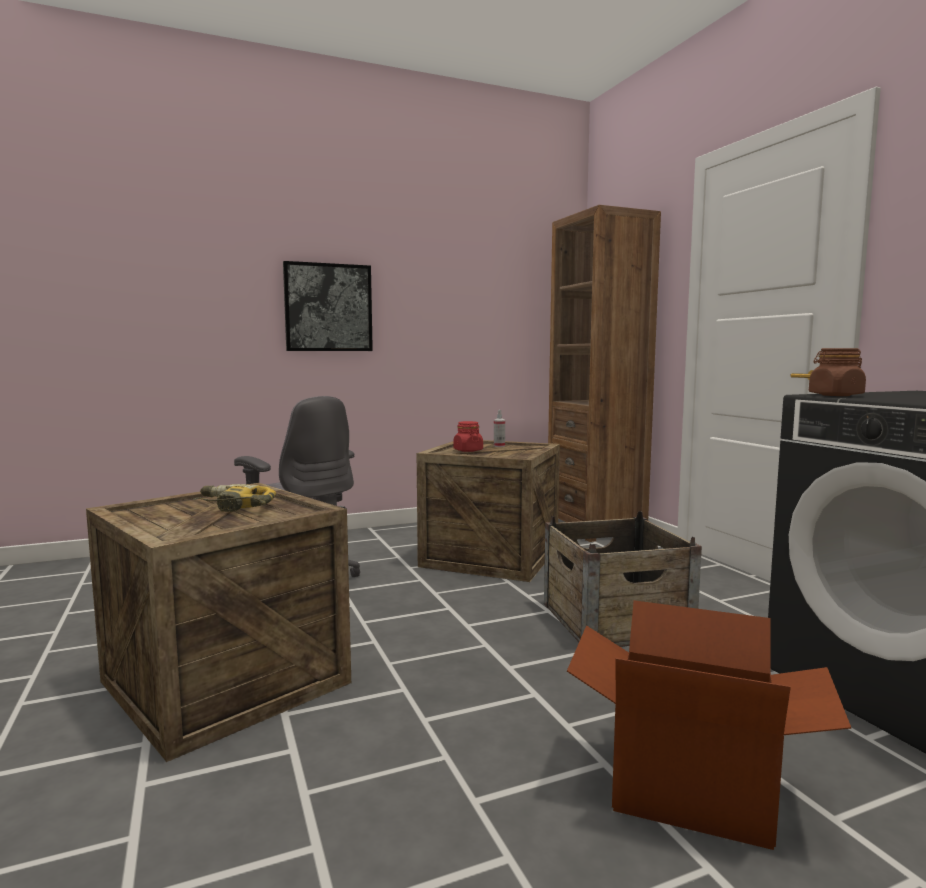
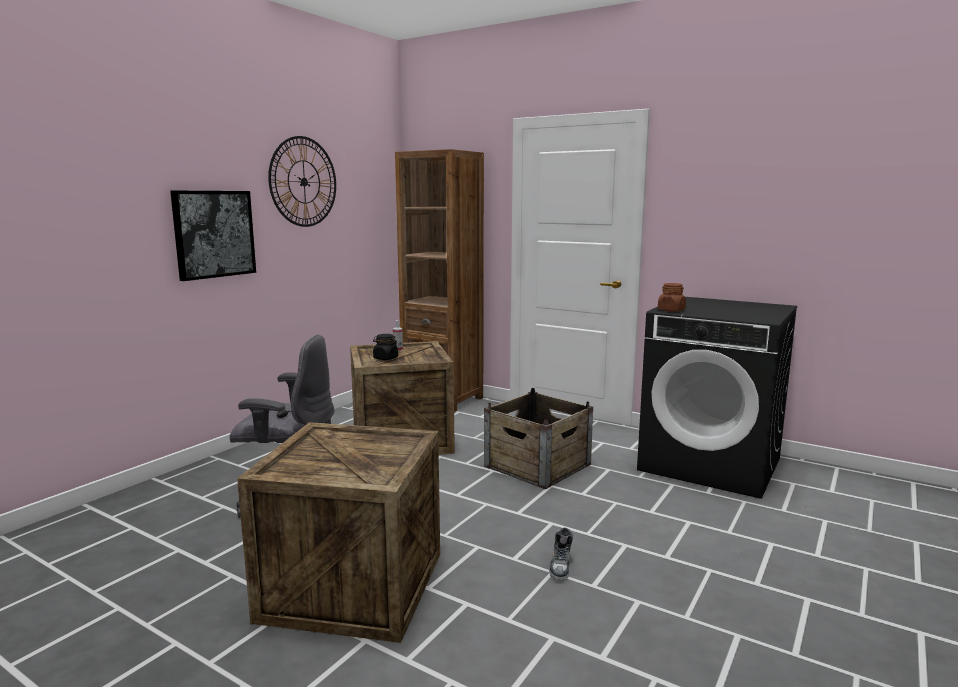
camera: 35 degrees left, 5 degrees up
(232, 507) = (351, 448): power drill -> none
(443, 260) = (303, 182): none -> wall clock
(468, 450) = (385, 358): red jar -> black jar
(468, 753) = (561, 566): none -> shoe
(691, 787) = (670, 541): cardboard box -> none

